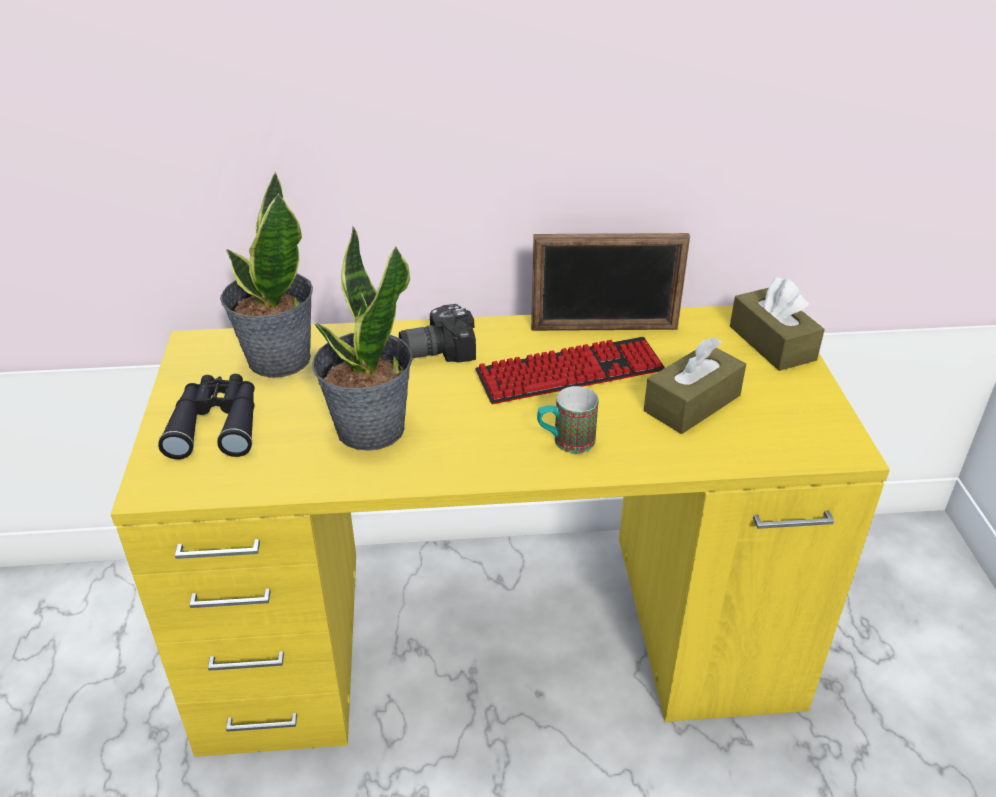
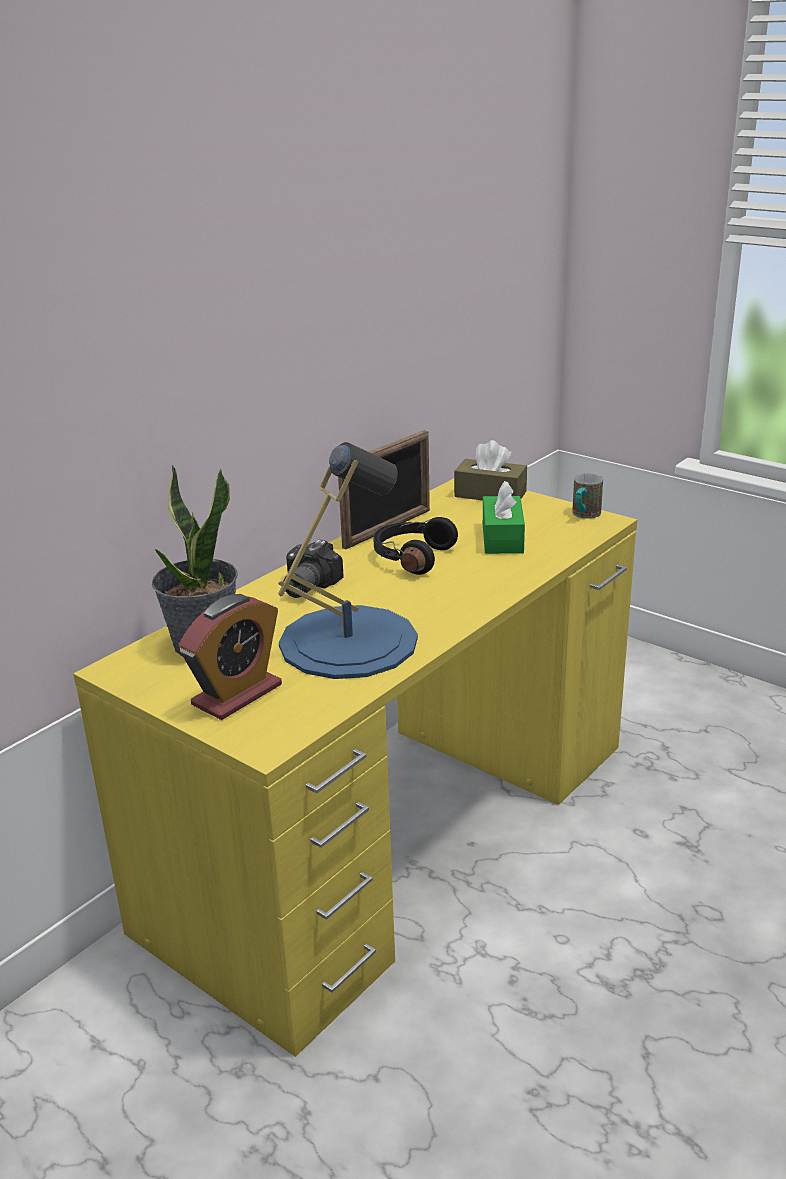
camera: 45 degrees left, 10 degrees down
(216, 424) = (237, 695): black binoculars -> alarm clock
(369, 429) = (348, 641): potted plant -> blue table lamp
(565, 442) = (472, 587): mug -> mug (584, 515)
(570, 373) = (411, 557): keyboard -> black headphones
(692, 403) = (502, 538): brown tissue box -> green tissue box

